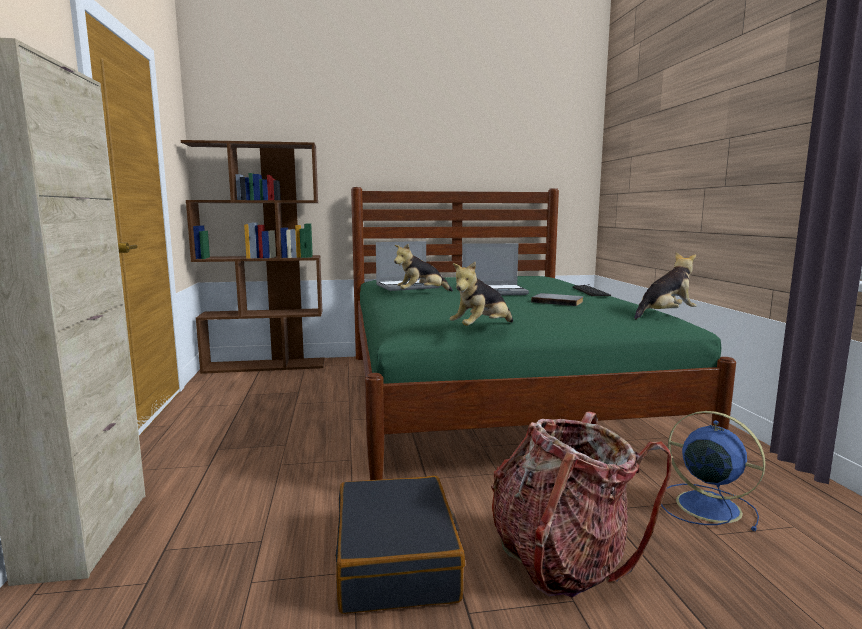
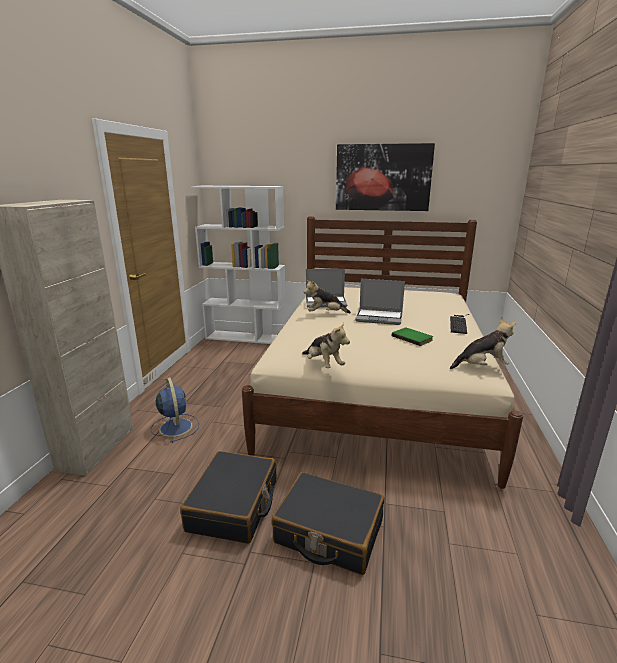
camera: 20 degrees right, 10 degrees up
(265, 366) = (246, 337): brown bookcase -> white bookcase
(445, 139) = (383, 177): none -> picture
(481, 329) = (323, 364): plush toy -> plush toy turned 105 degrees counterclockwise
(490, 398) = (376, 390): green bed -> beige bed
(558, 301) = (413, 338): grey book -> green book
(562, 559) = (328, 532): backpack -> black suitcase
(705, 505) = (462, 518): blue fan -> blue fan (175, 426)

